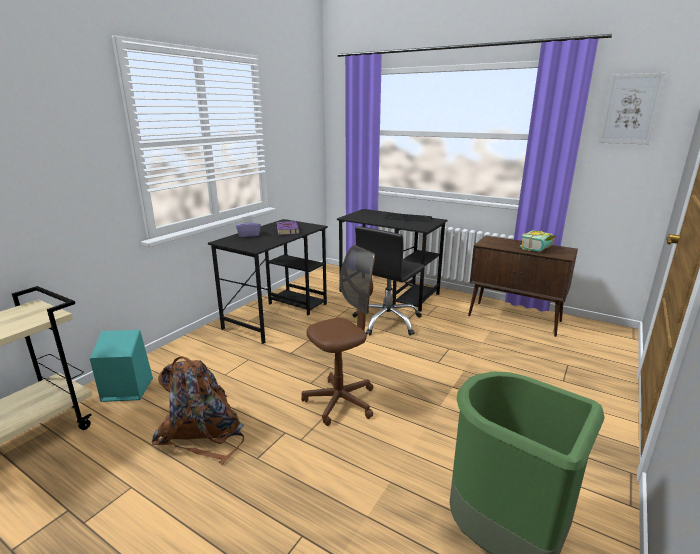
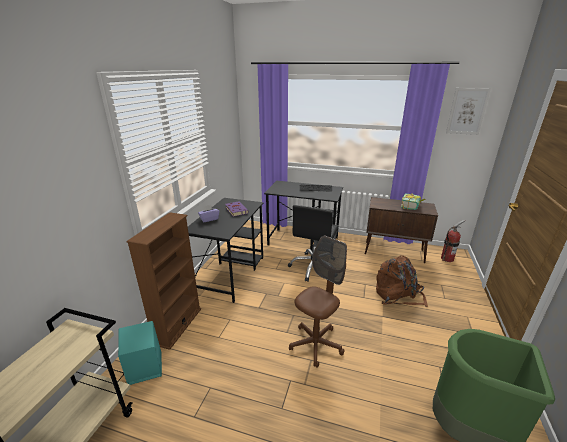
camera: 15 degrees left, 5 degrees up
(186, 356) = (178, 326): none -> brown bookcase
(203, 433) = (230, 395): brown backpack -> brown backpack (398, 295)
(596, 335) = (447, 258): none -> fire extinguisher

